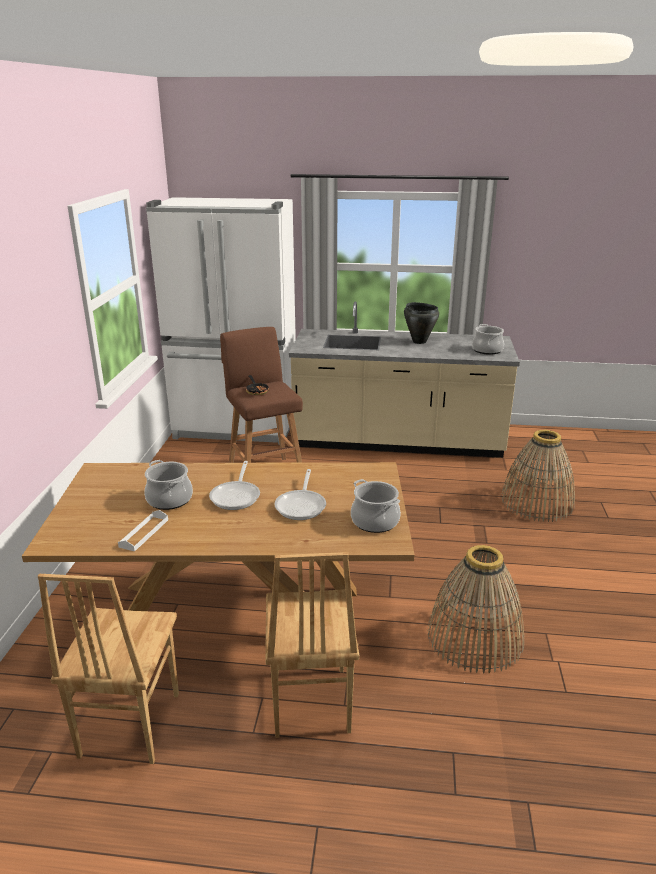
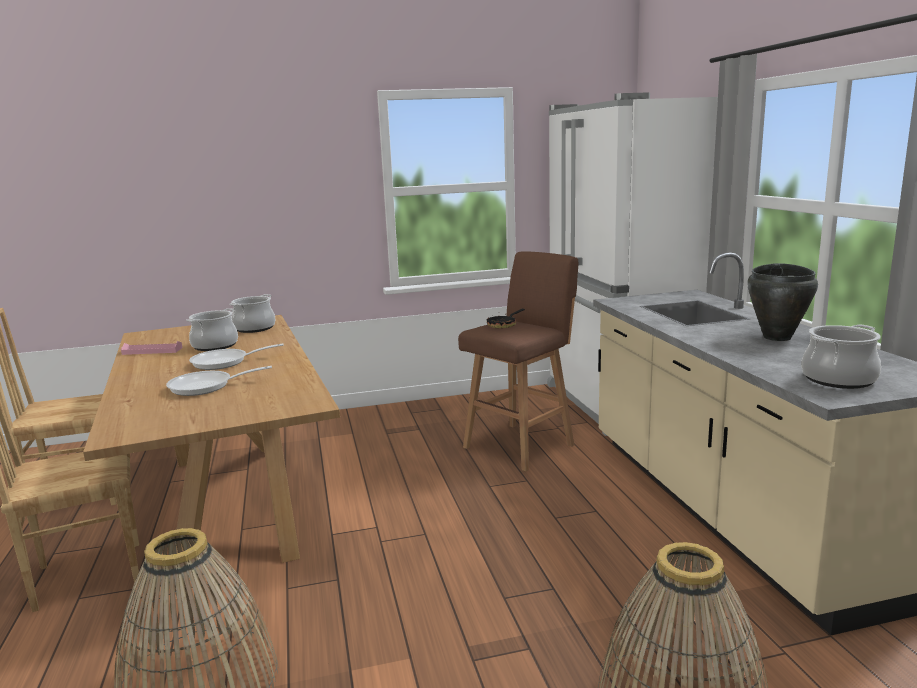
camera: 70 degrees right, 10 degrees down
(144, 533) = (152, 351): white tray -> pink tray
(375, 521) = (168, 421): cooking pot -> cooking pot (254, 328)

